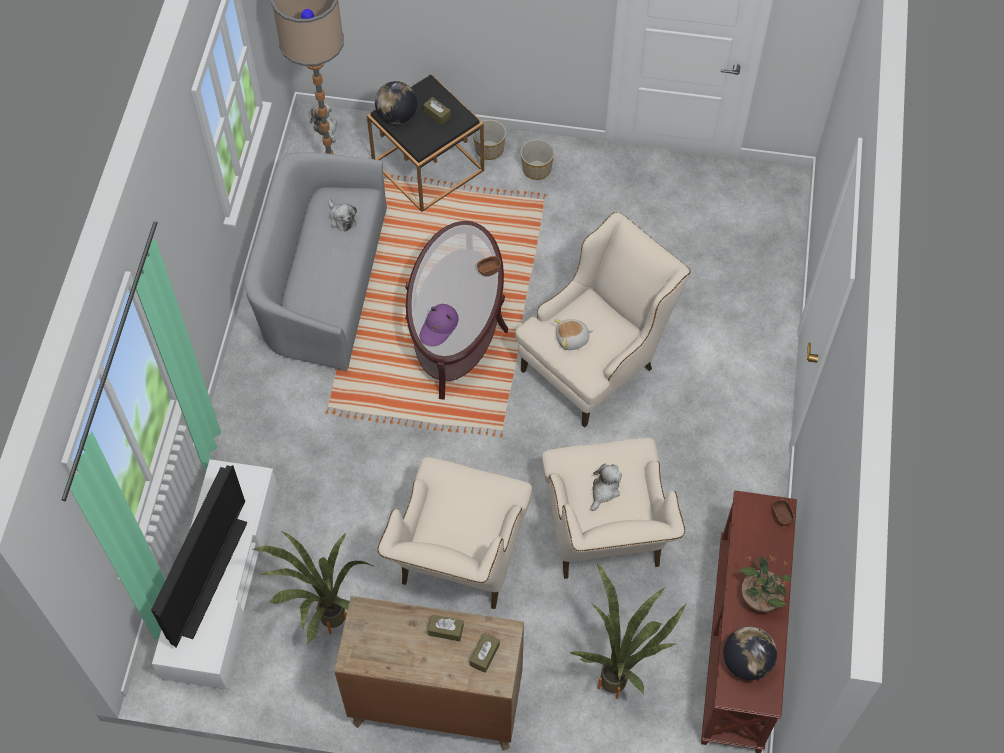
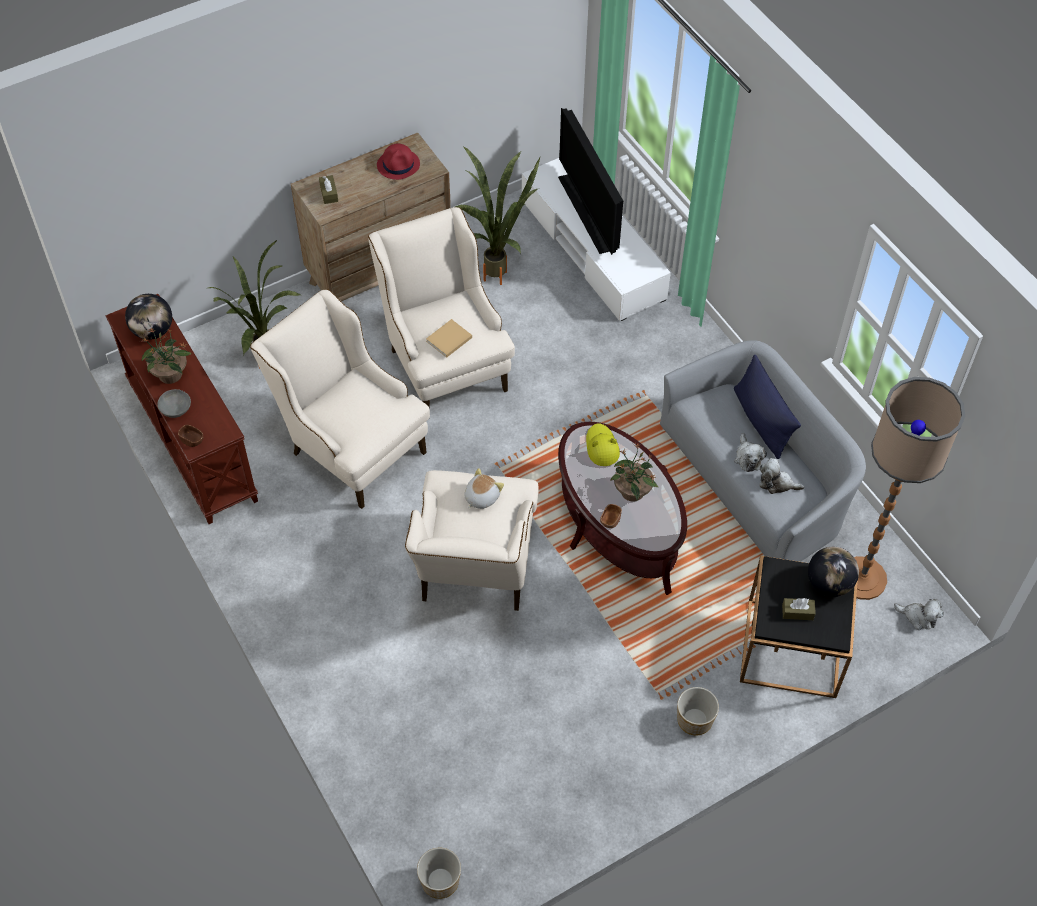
camera: 140 degrees right, 5 degrees down
(298, 268) = (761, 421): none -> blue pillow
(389, 640) = (398, 165): none -> red hat
(439, 327) = (601, 447): purple hat -> yellow hat
(446, 630) = (367, 190): brown tissue box -> none
(452, 278) = (632, 492): none -> potted plant
(477, 494) = (448, 340): none -> beige book
(490, 149) = (757, 708): planter -> planter (439, 881)
(604, 490) = (355, 403): plush toy -> plush toy (748, 457)
(776, 558) = (176, 409): none -> grey bowl

